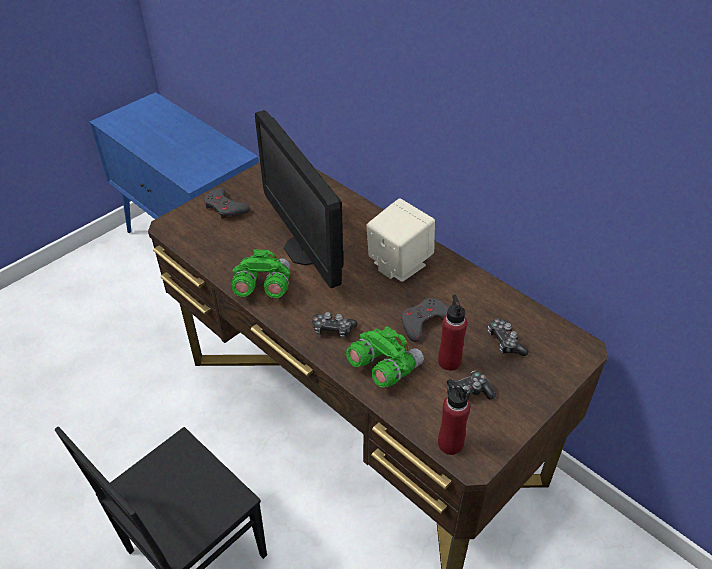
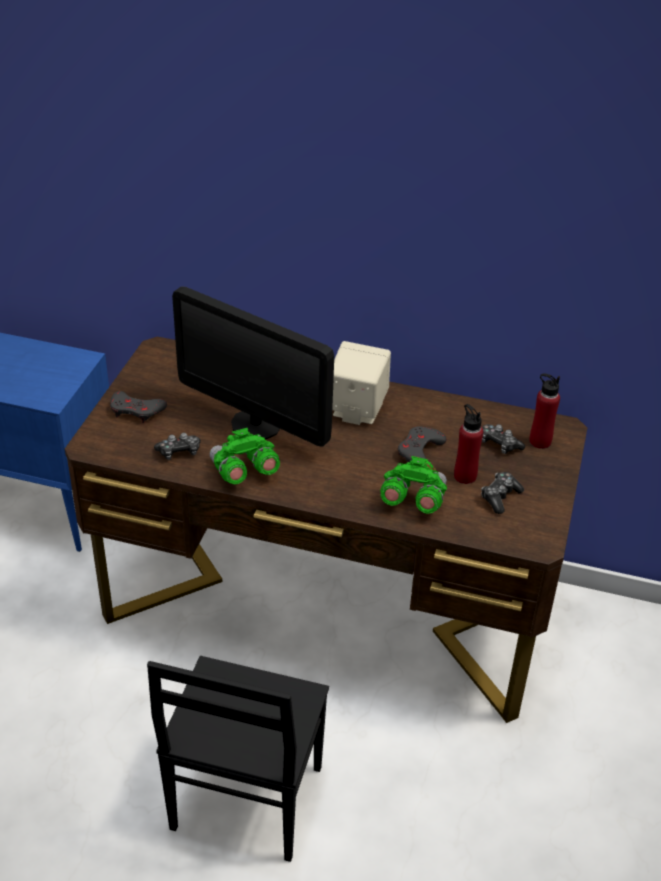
camera: 30 degrees left, 5 degrees down
(332, 329) = (342, 486): game controller -> game controller (179, 452)
(450, 443) = (514, 538): red bottle -> red bottle (540, 441)

